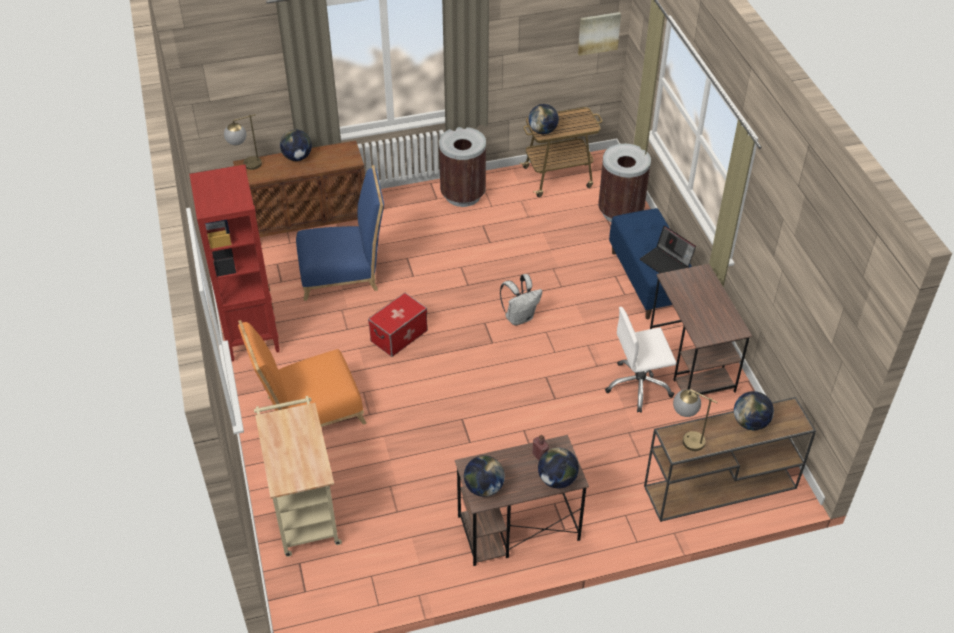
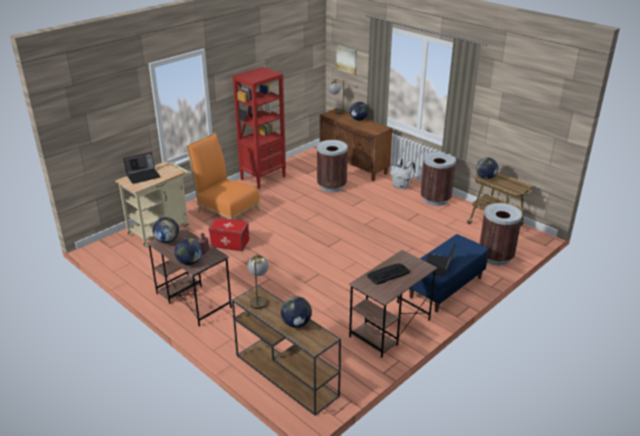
camera: 60 degrees right, 15 degrees down
(285, 456) = (143, 175): none -> laptop
(343, 272) = (331, 186): blue chair -> brown trash can
(399, 335) = (303, 216): storage box -> storage box (230, 243)
(519, 317) = (358, 249): white backpack -> white backpack (401, 186)
(598, 33) = (553, 131): picture -> picture (347, 59)
(639, 386) = (345, 312): white office chair -> none
(698, 307) = (388, 274): none -> keyboard

